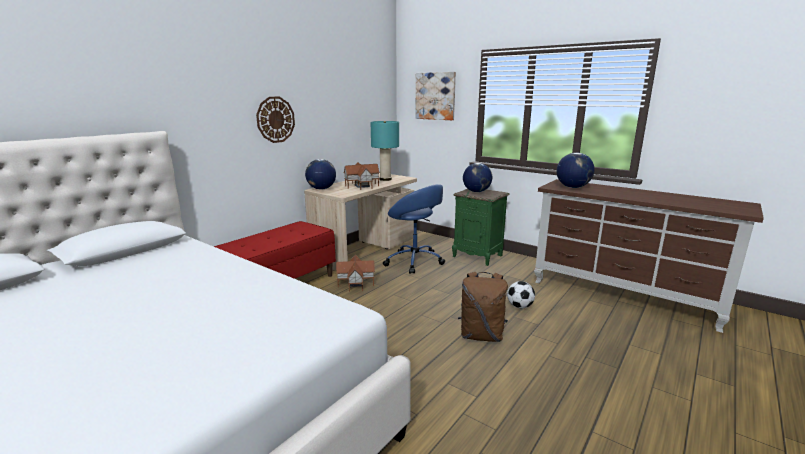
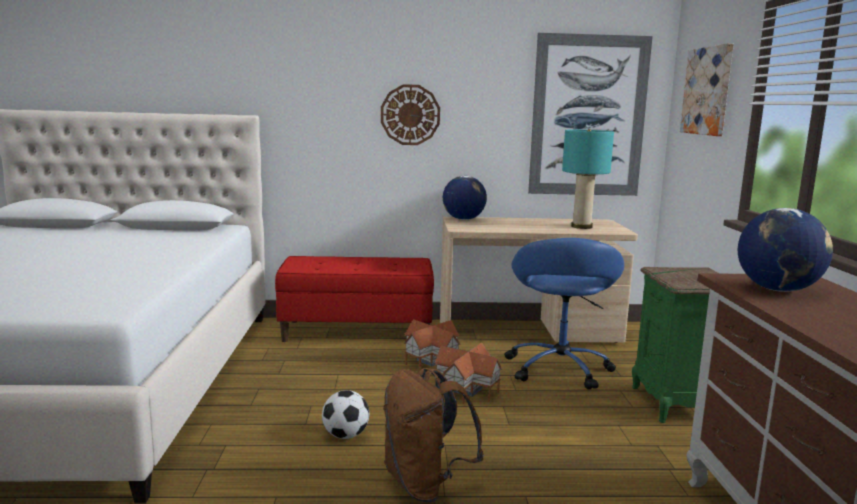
camera: 50 degrees right, 5 degrees down
(362, 186) = (521, 226): toy house -> toy house (468, 389)
(366, 112) = (588, 116): none -> picture
(476, 191) = (689, 274): globe -> none
(519, 306) = (569, 492): football -> football (345, 435)

